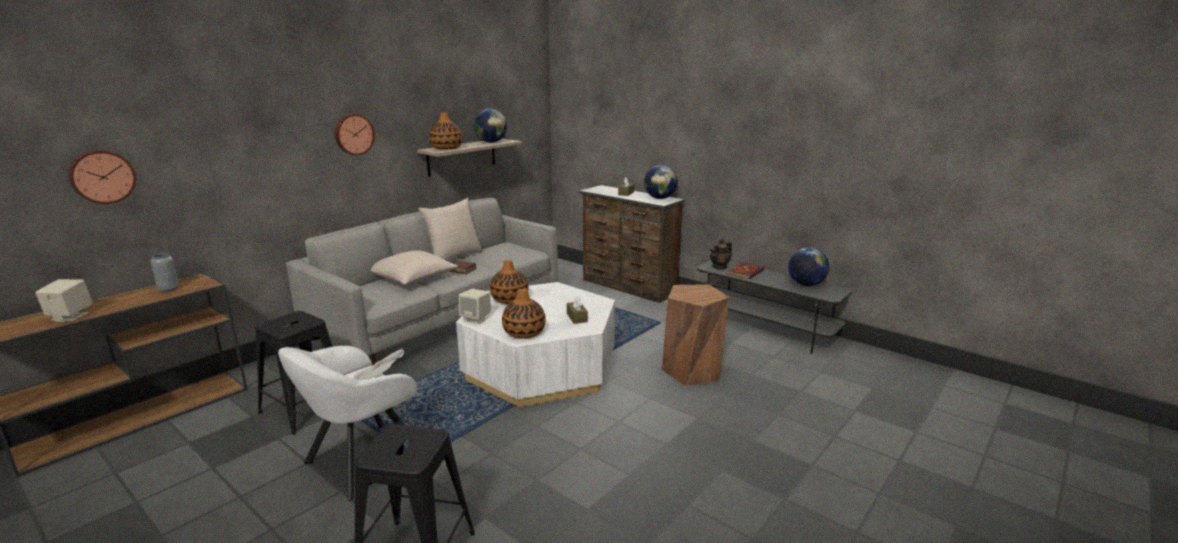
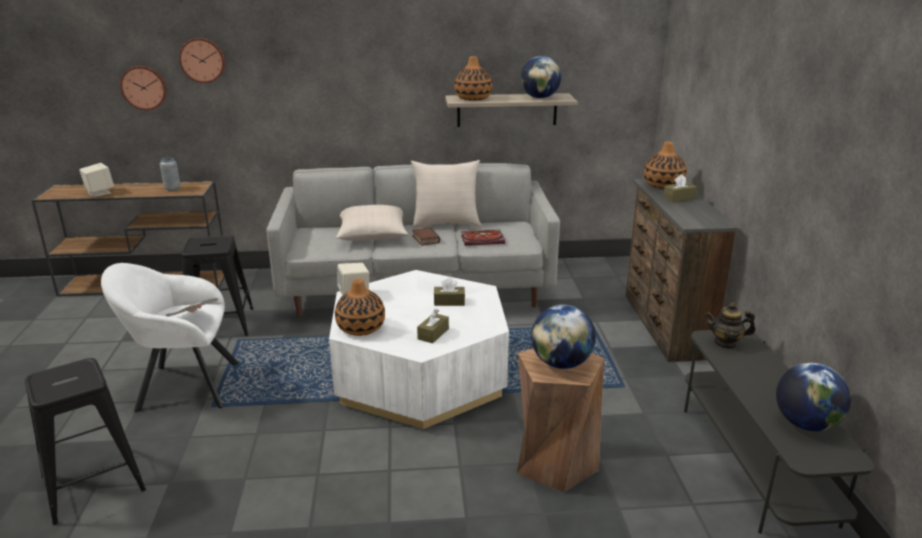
camera: 45 degrees right, 5 degrees up
(353, 134) = (369, 71): wall clock -> wall clock (202, 60)
(509, 300) = (416, 288): vase -> vase (663, 185)
(548, 299) = (449, 302): none -> brown tissue box
(660, 198) = (705, 217): globe -> globe (561, 363)
(745, 272) = (748, 365): book -> book (483, 239)

